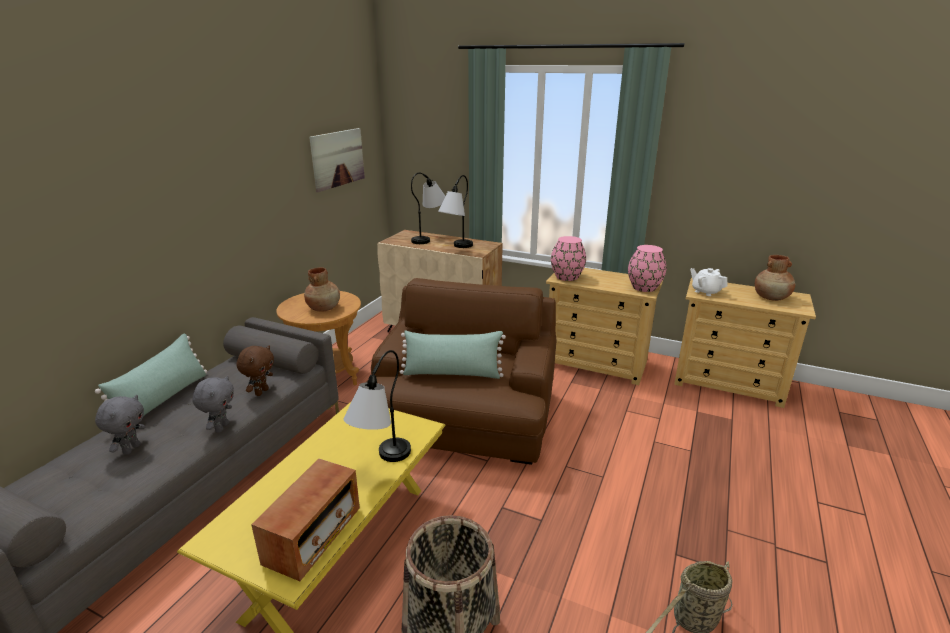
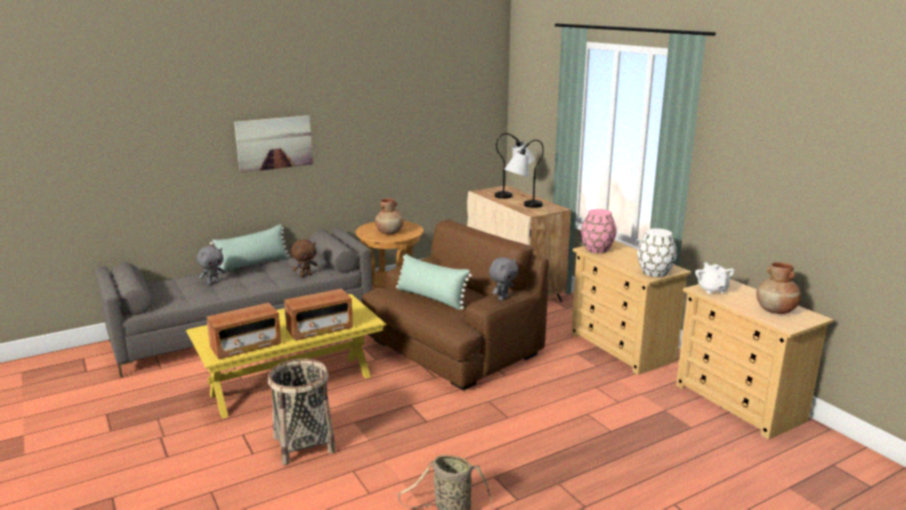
camera: 35 degrees right, 5 degrees down
(221, 427) = (264, 286): grey plush toy -> grey plush toy (502, 298)
(338, 158) = (448, 114): picture -> picture (274, 143)
(381, 464) = (320, 329): table lamp -> radio
(644, 288) = (654, 273): pink vase -> white vase

